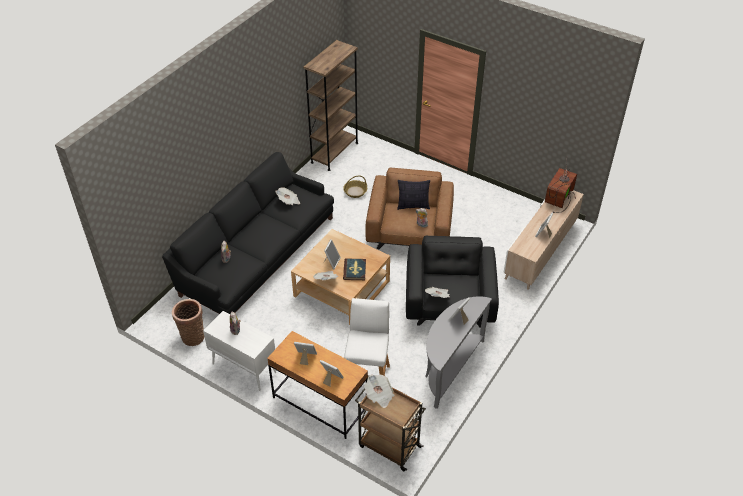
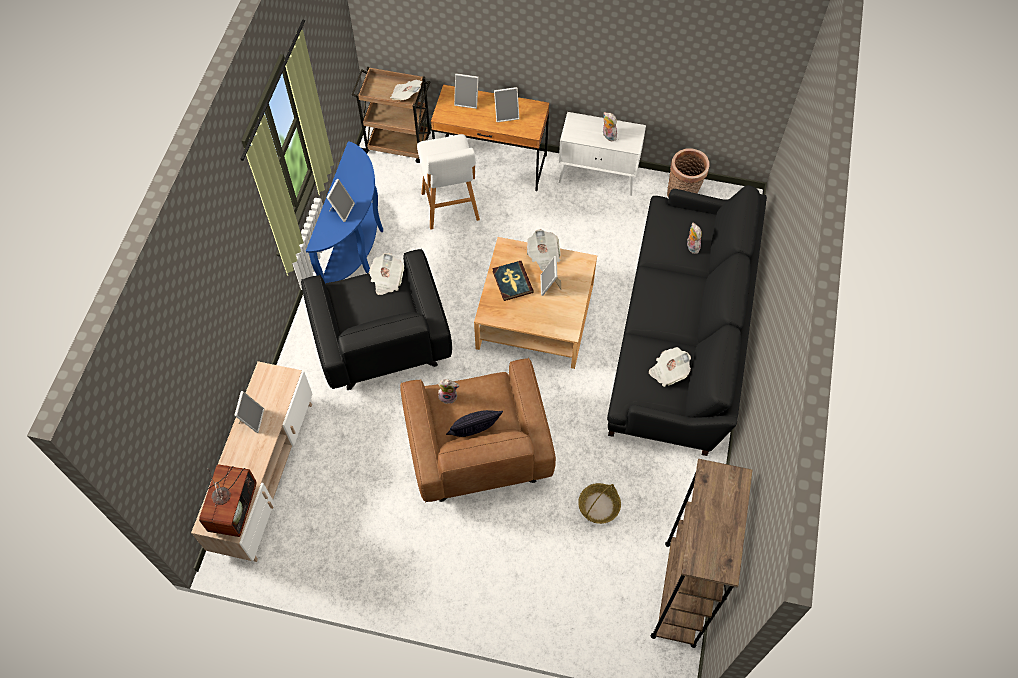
camera: 160 degrees right, 15 degrees up
(449, 368) = (356, 248): grey console table -> blue console table

